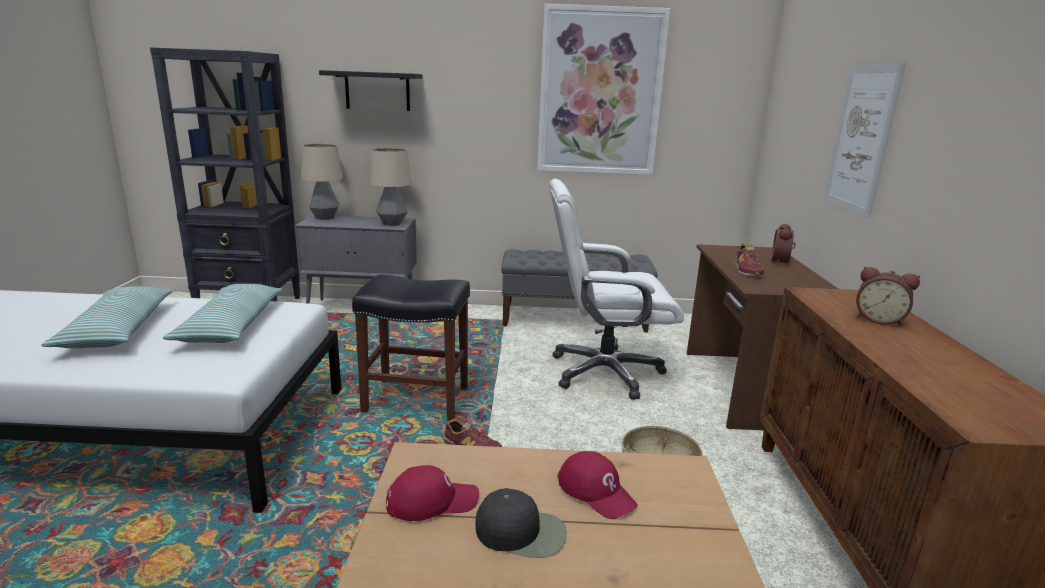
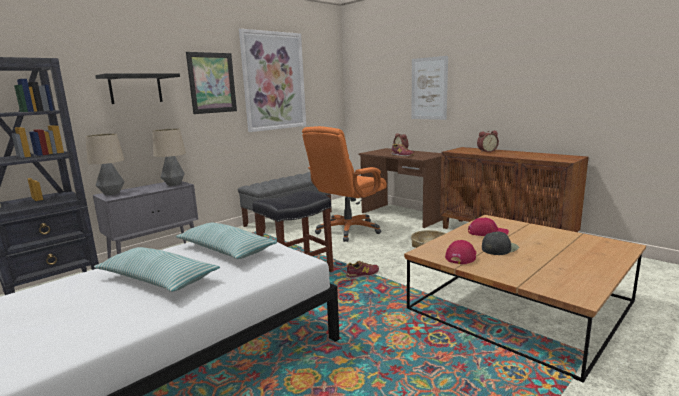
camera: 45 degrees left, 5 degrees down
(487, 89) = (212, 83): none -> picture
(604, 372) = (348, 230): white office chair -> orange office chair

